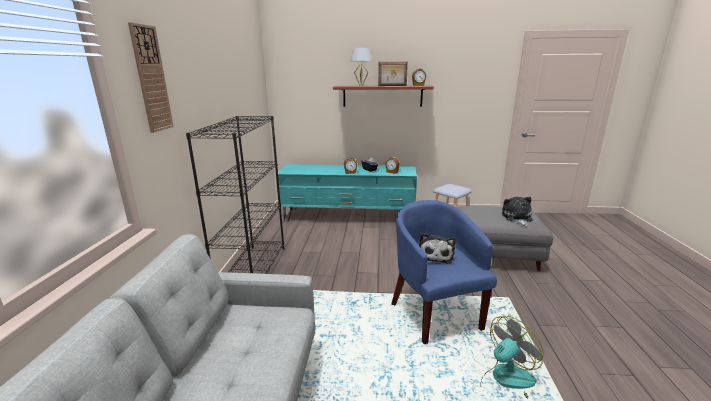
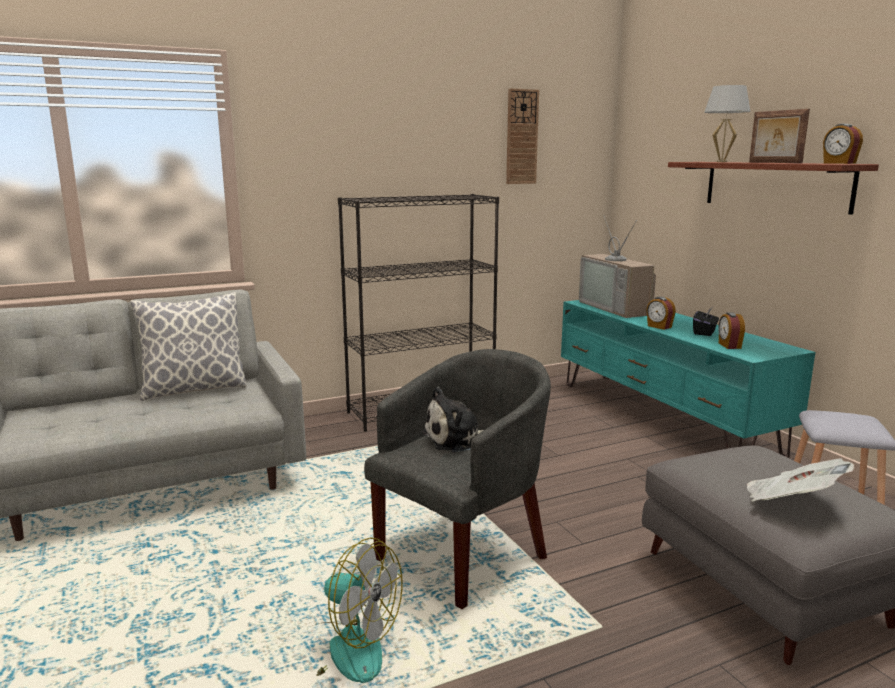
camera: 60 degrees right, 5 degrees down
(151, 79) = (301, 134): wall clock -> wall clock (521, 137)
(212, 340) = (194, 390): none -> pillow
(308, 169) = (618, 308): none -> television
(435, 313) = (463, 553): blue armchair -> grey armchair
(517, 218) = (791, 502): plush toy -> newspaper

